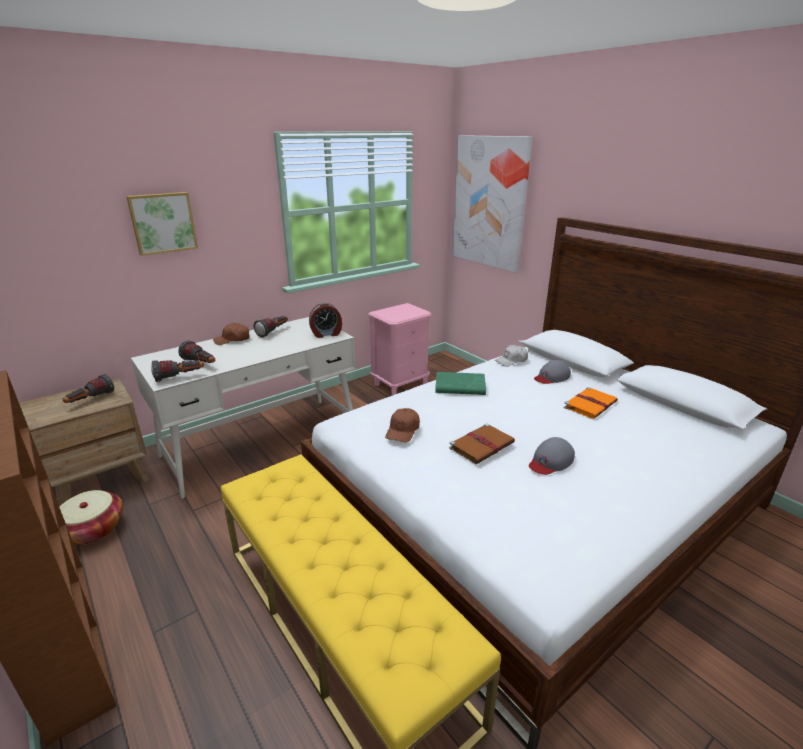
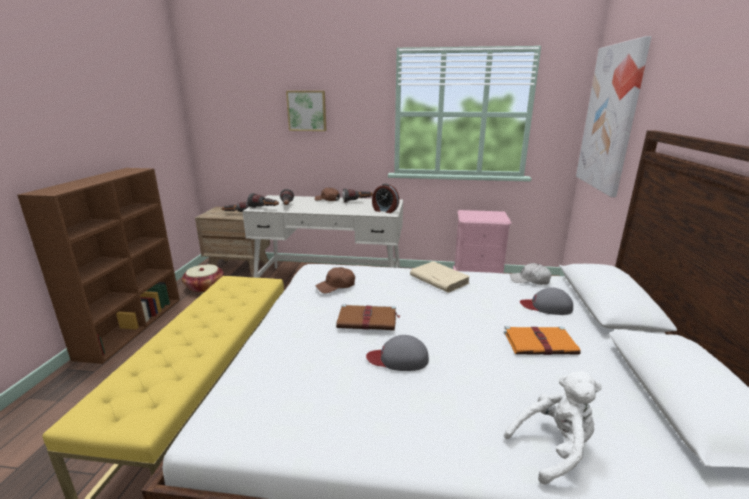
camera: 45 degrees right, 5 degrees down
(459, 387) = (438, 279): green book -> beige book
(688, 461) = (553, 448): none -> white plush toy

